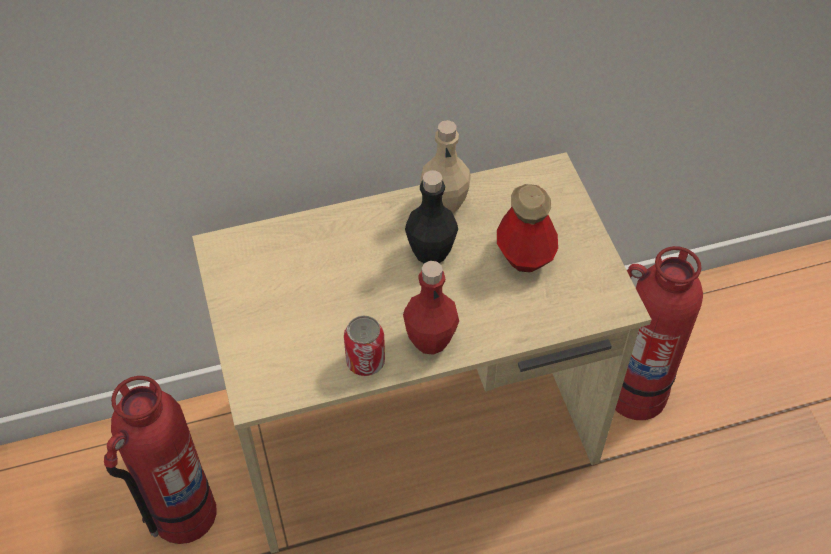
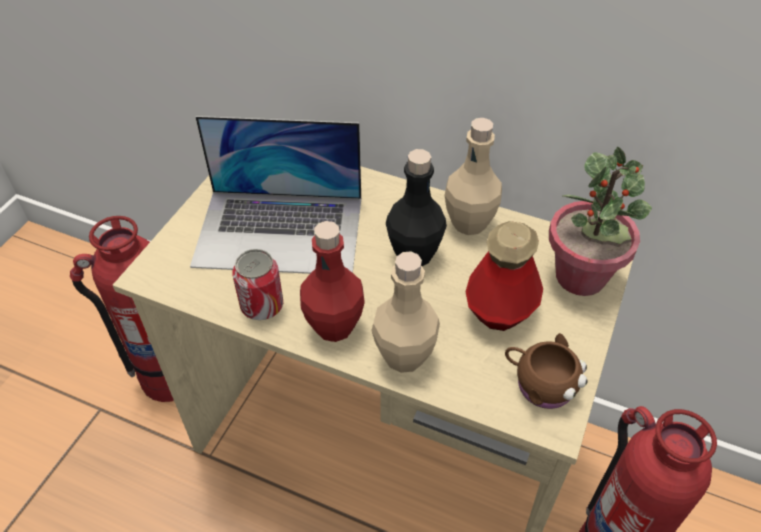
camera: 40 degrees right, 5 degrees down
(316, 299) = (280, 231): none -> laptop
(496, 328) = (404, 356): none -> beige bottle
(552, 197) = (581, 276): none -> potted plant
(592, 287) = (540, 384): none -> brown mug

